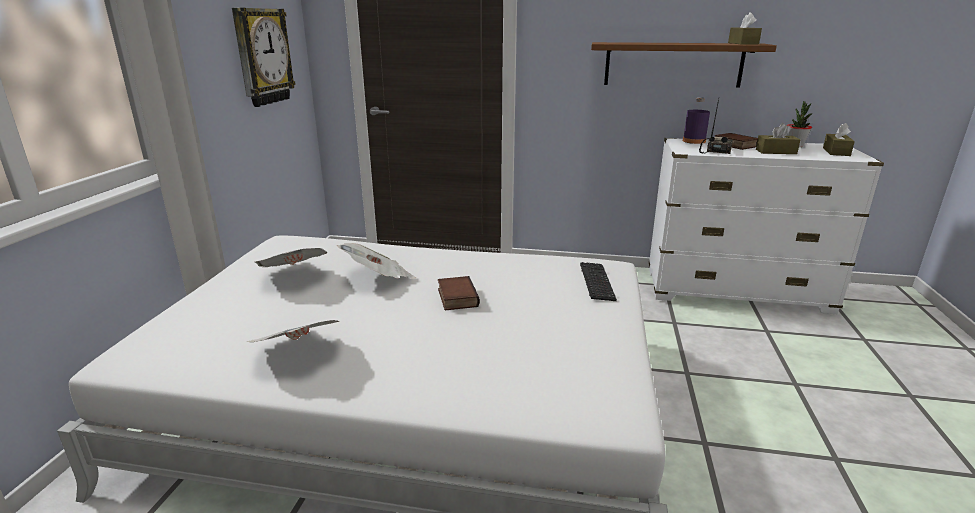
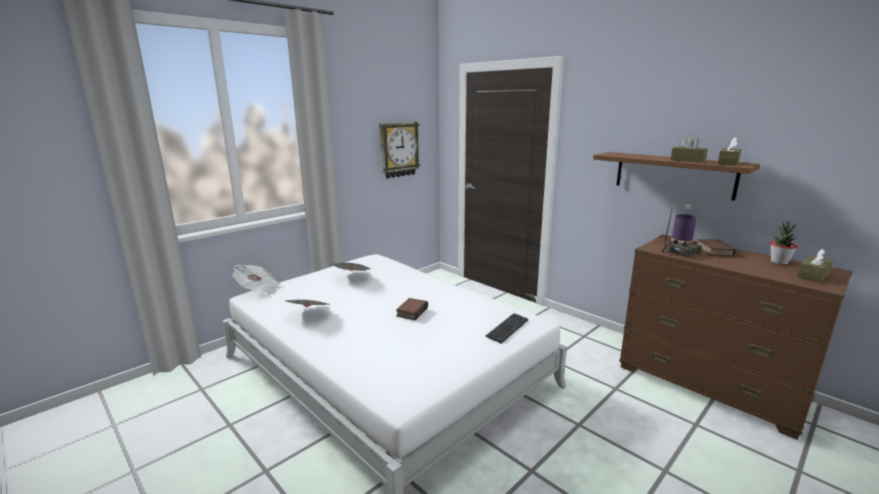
camera: 35 degrees right, 5 degrees down
(379, 279) = (390, 290): newspaper -> newspaper (258, 290)
(735, 291) = (709, 385): white dresser -> brown dresser
(776, 152) = (741, 264): brown tissue box -> brown tissue box (687, 160)

